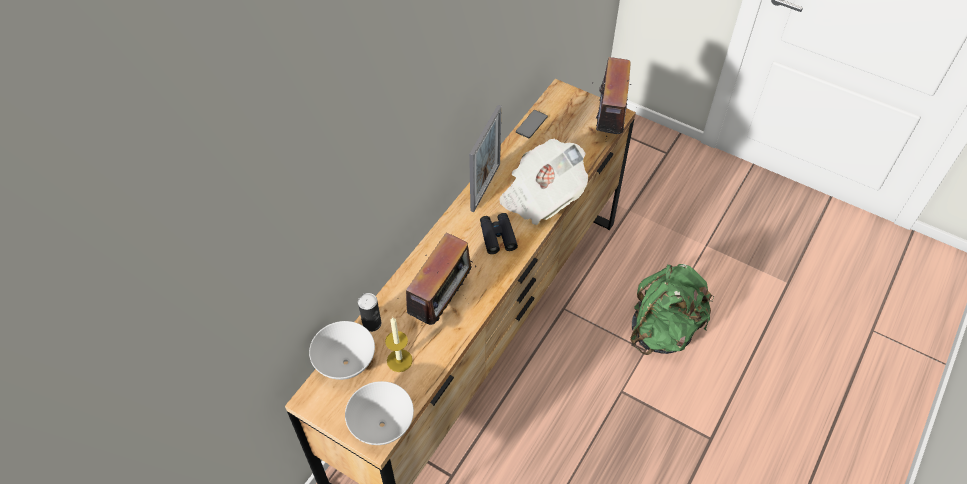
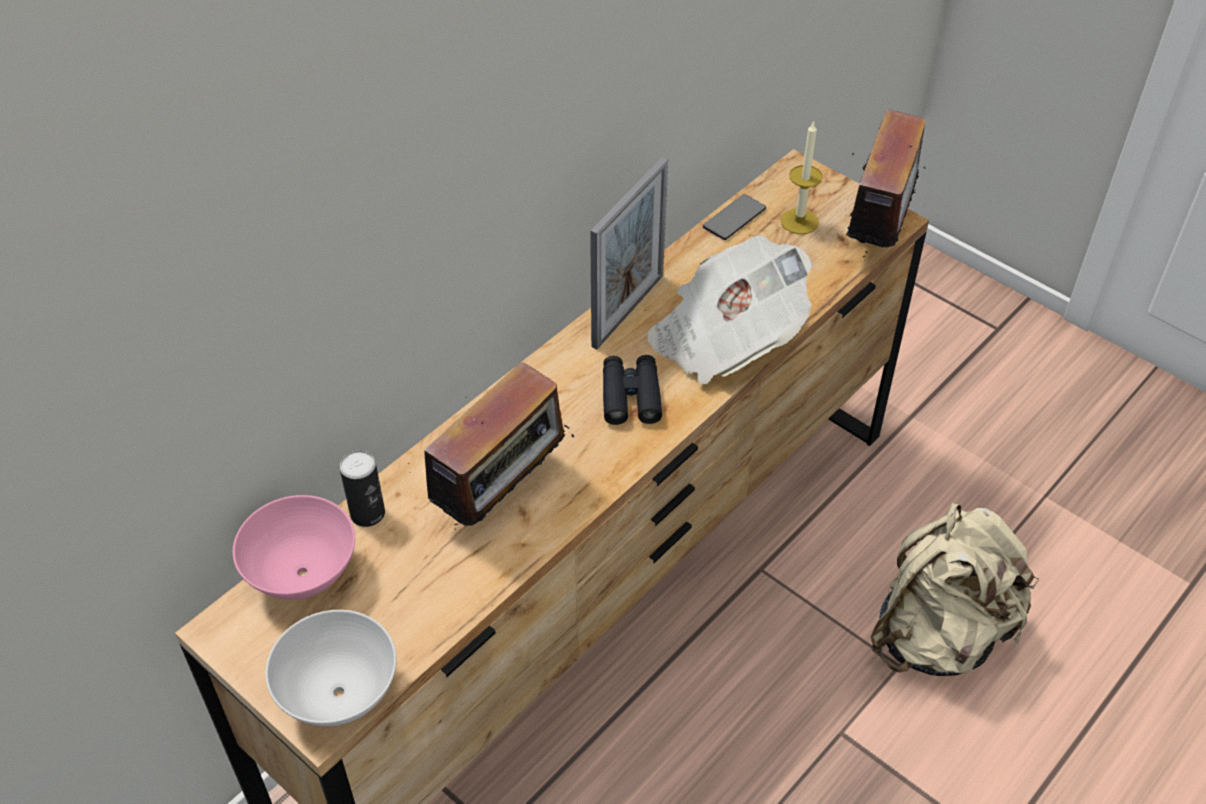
camera: 10 degrees right, 5 degrees down
(345, 363) = (303, 574): white bowl -> pink bowl
(399, 360) = (400, 584): candle -> candle (799, 221)
(663, 330) = (939, 635): green backpack -> beige backpack

